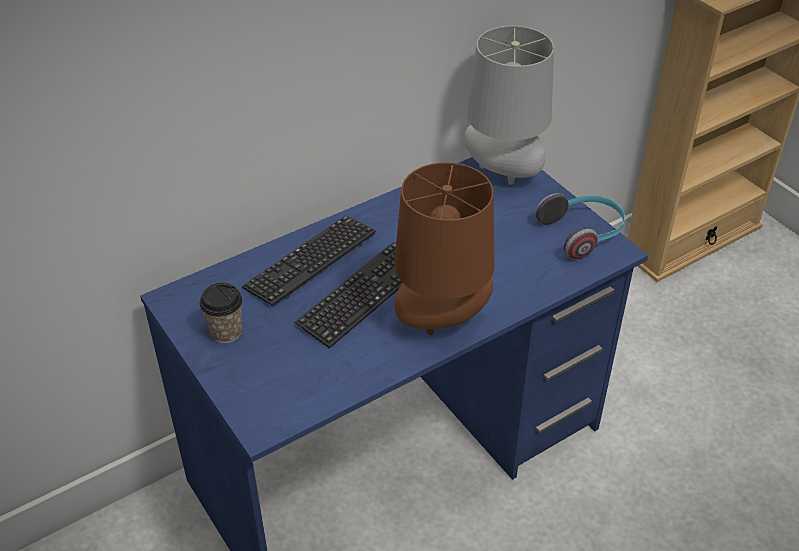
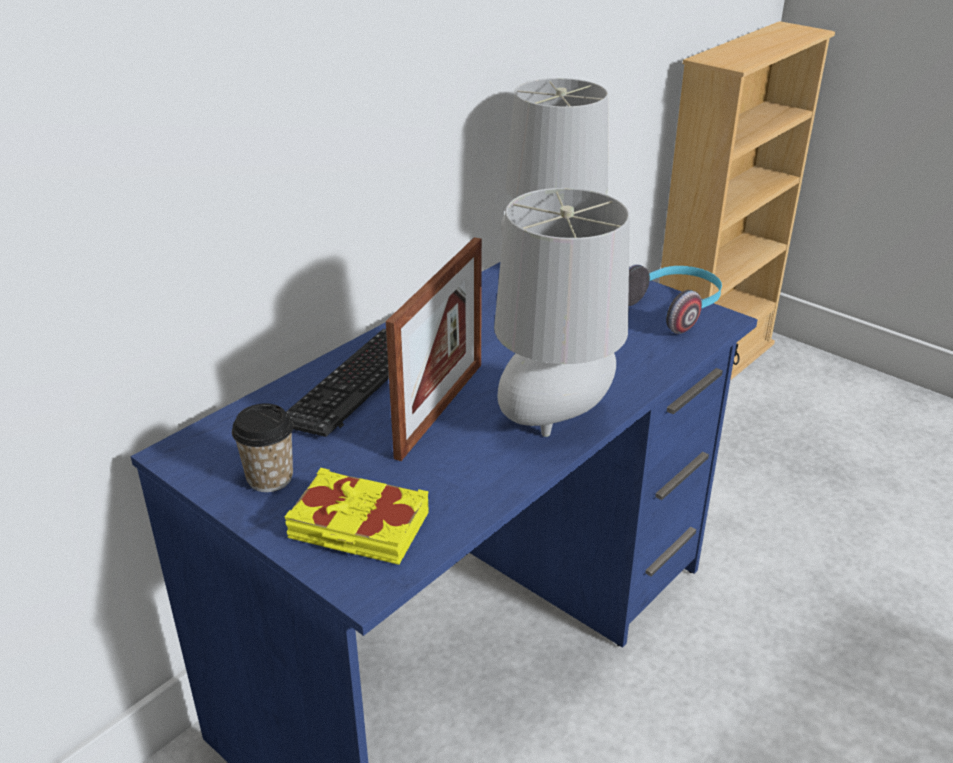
camera: 15 degrees left, 10 degrees down
(272, 383) = (358, 527): none -> yellow book
(363, 296) = (440, 409): keyboard -> picture frame
(441, 324) = (555, 423): brown table lamp -> grey table lamp

